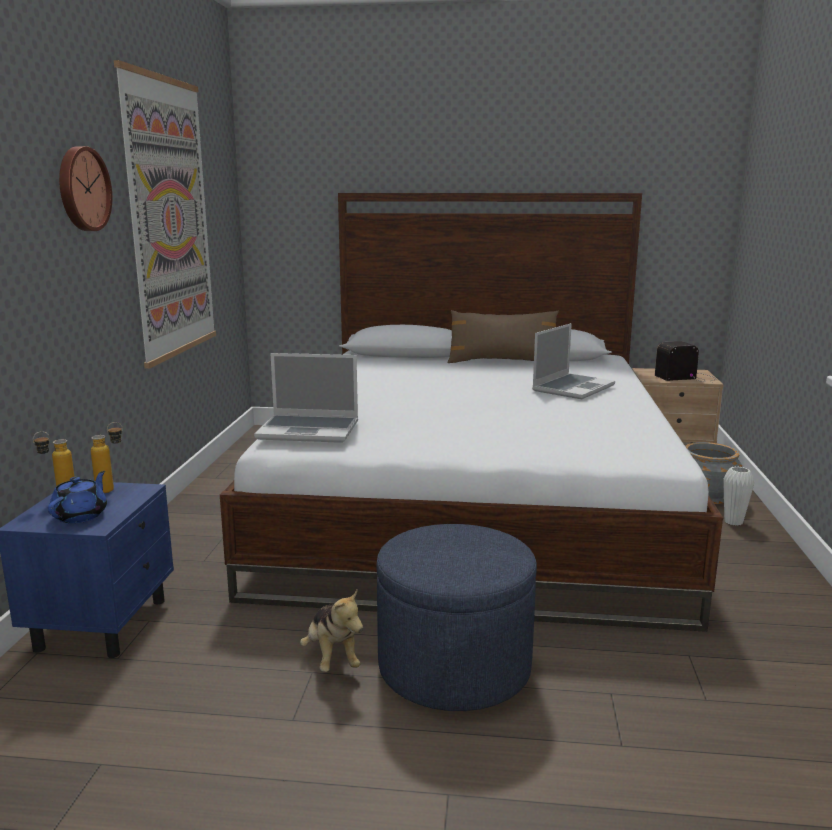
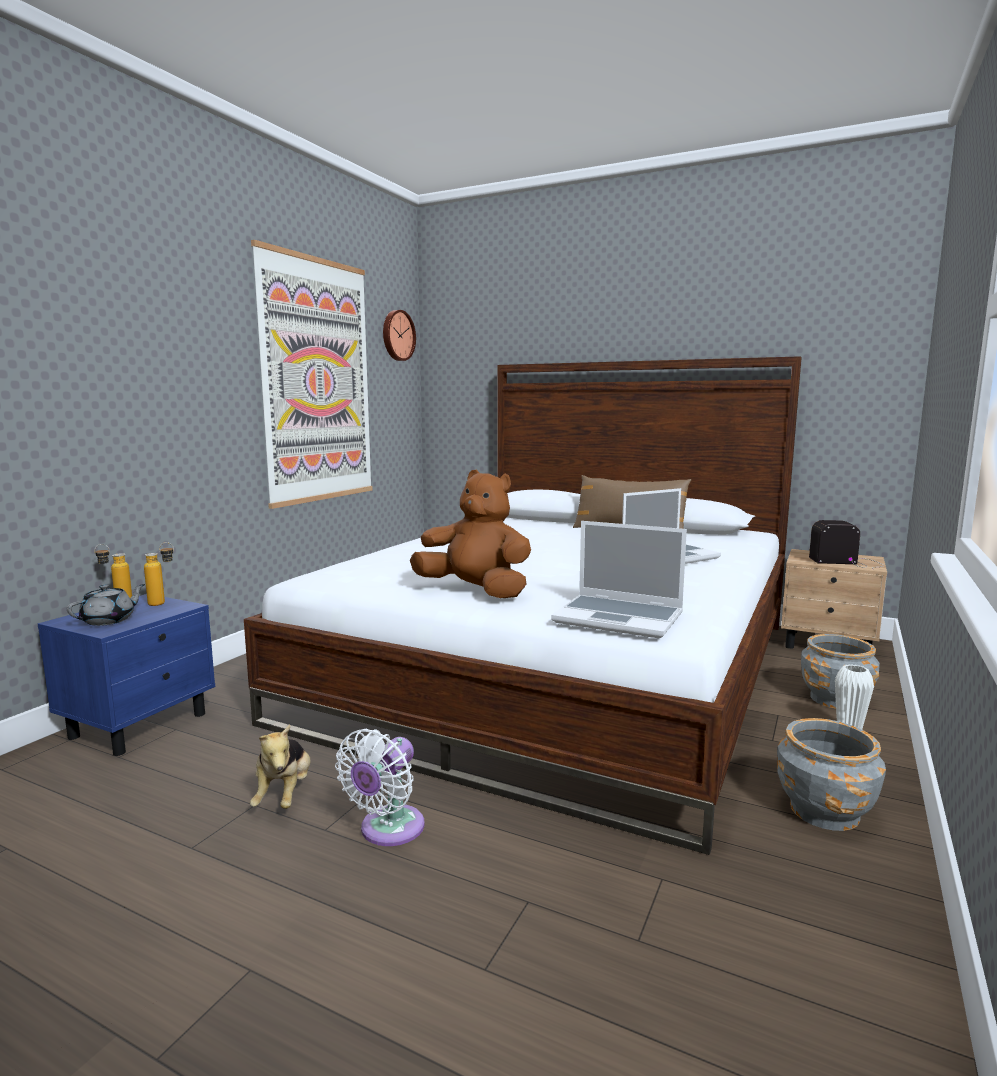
camera: 20 degrees right, 5 degrees down
(81, 515) = (109, 620): blue teapot -> grey teapot
(82, 189) = (197, 345): wall clock -> wall clock (397, 335)
(310, 430) = (349, 569): laptop -> laptop (620, 618)
(454, 667) = (388, 830): blue ottoman -> white fan
(457, 441) = (475, 591): none -> brown plush toy
(758, 584) = (825, 811): none -> grey planter

